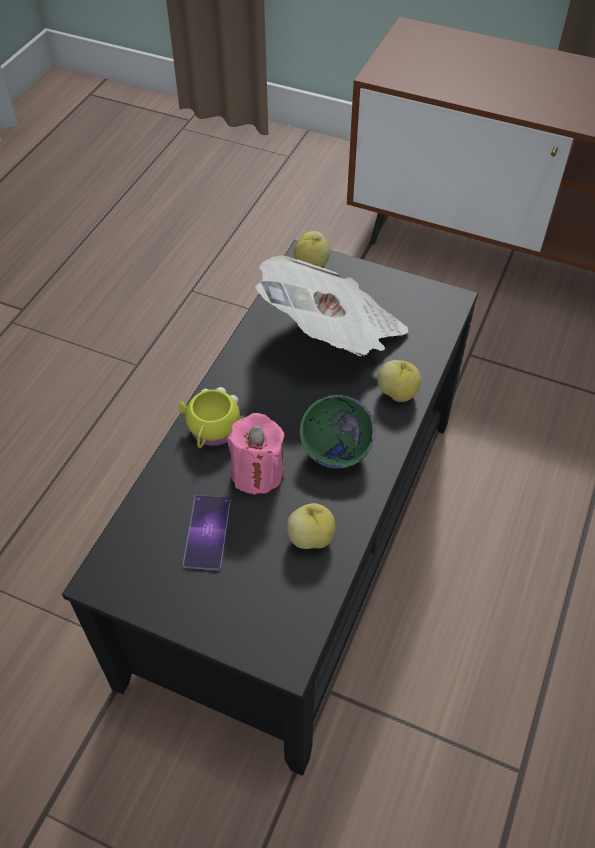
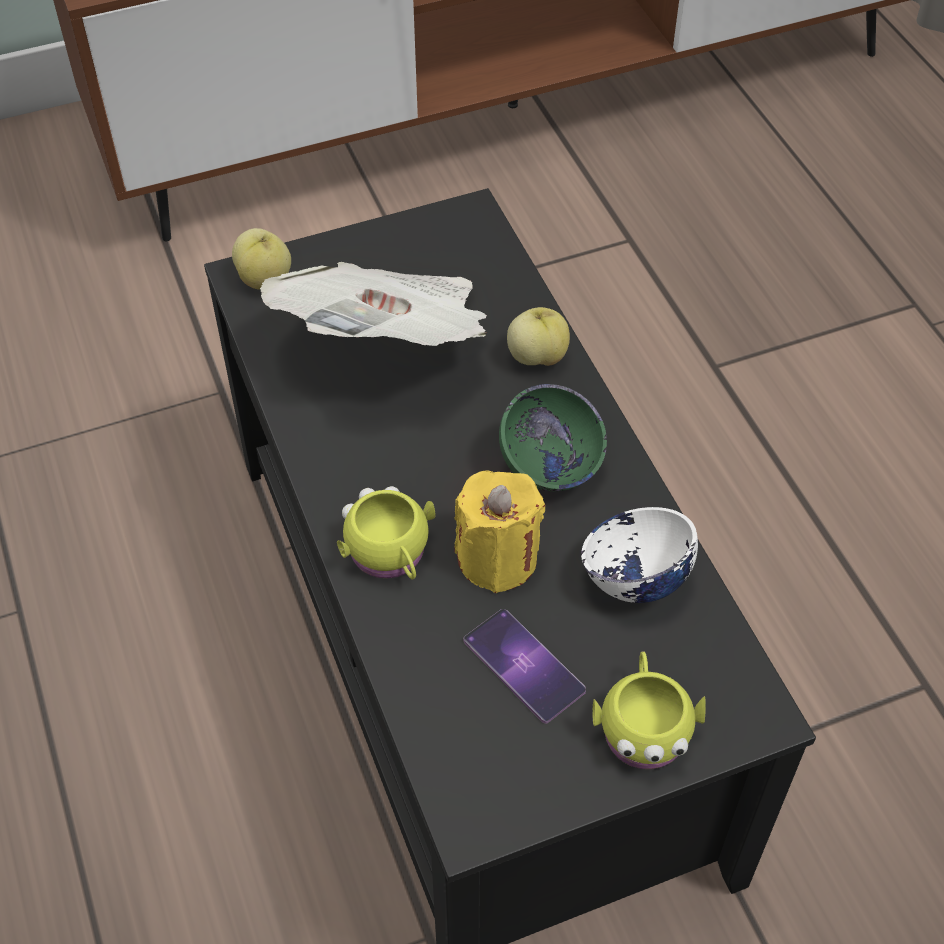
camera: 45 degrees left, 0 degrees up
(224, 610) = (643, 727): none -> yellow mug
(257, 473) = (497, 558): pink candle -> yellow candle
(310, 537) = (635, 577): apple -> white bowl

